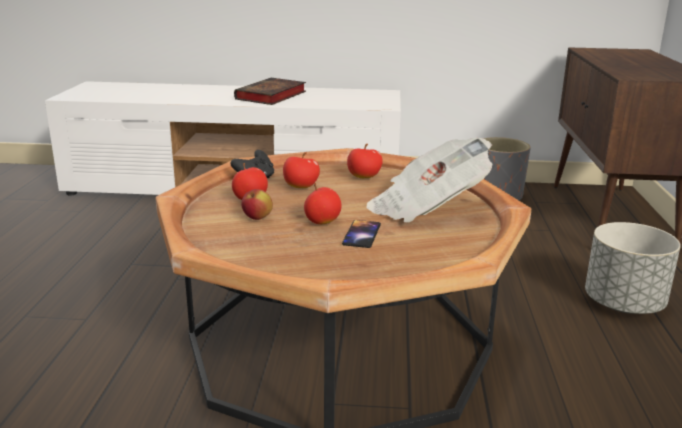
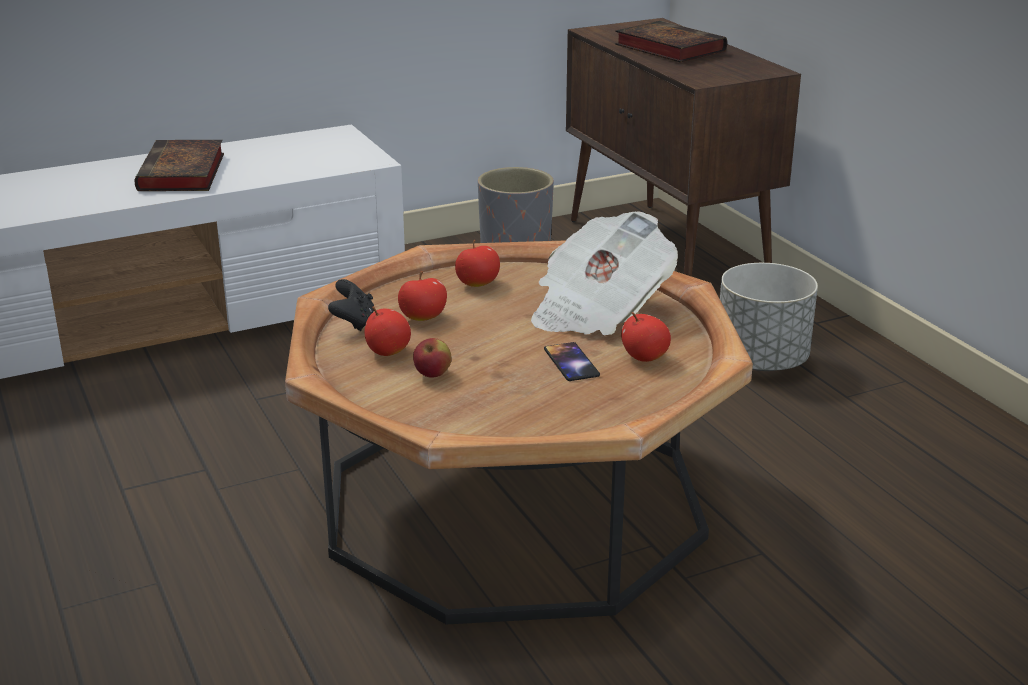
camera: 30 degrees left, 5 degrees up
(322, 222) = (511, 359): apple -> apple (644, 357)
(628, 61) = (667, 48): none -> book

